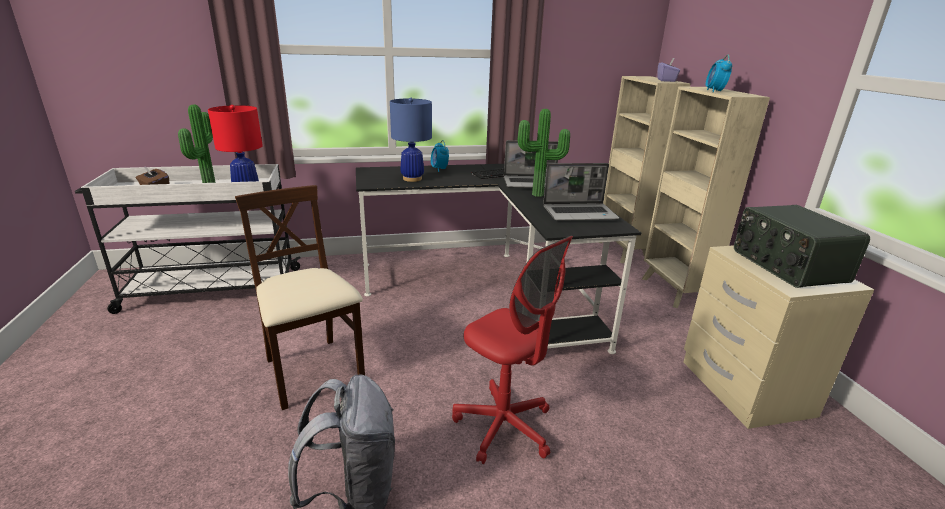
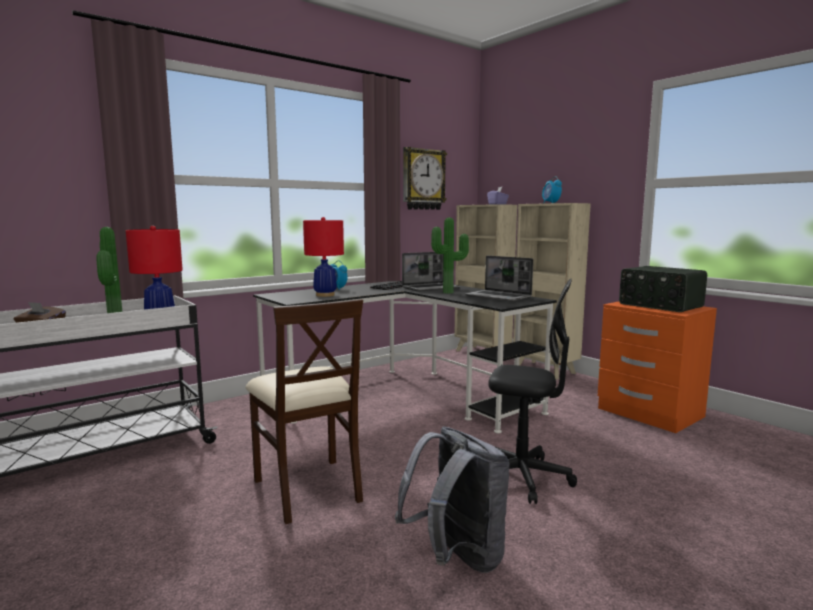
camera: 25 degrees left, 15 degrees down
(313, 372) = (308, 488): beige chair -> beige chair turned 150 degrees counterclockwise
(412, 179) = (325, 295): blue table lamp -> red table lamp
(504, 427) = (523, 477): red office chair -> black office chair
(578, 44) = (423, 179): none -> wall clock
(580, 213) = (499, 297): laptop -> laptop turned 75 degrees clockwise
(743, 388) = (649, 413): beige nightstand -> orange nightstand

